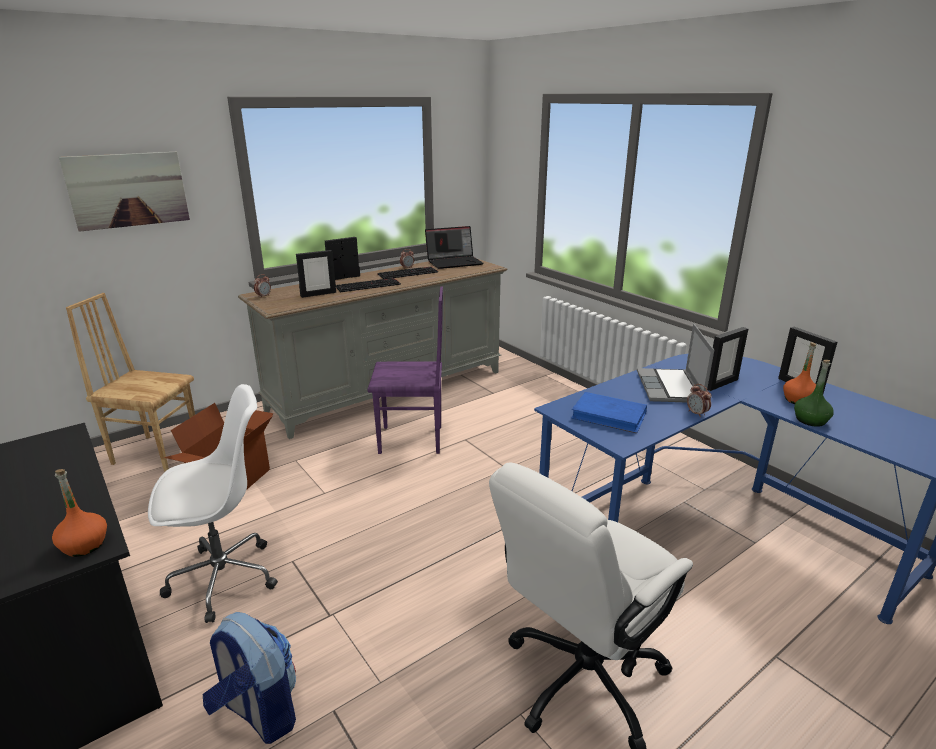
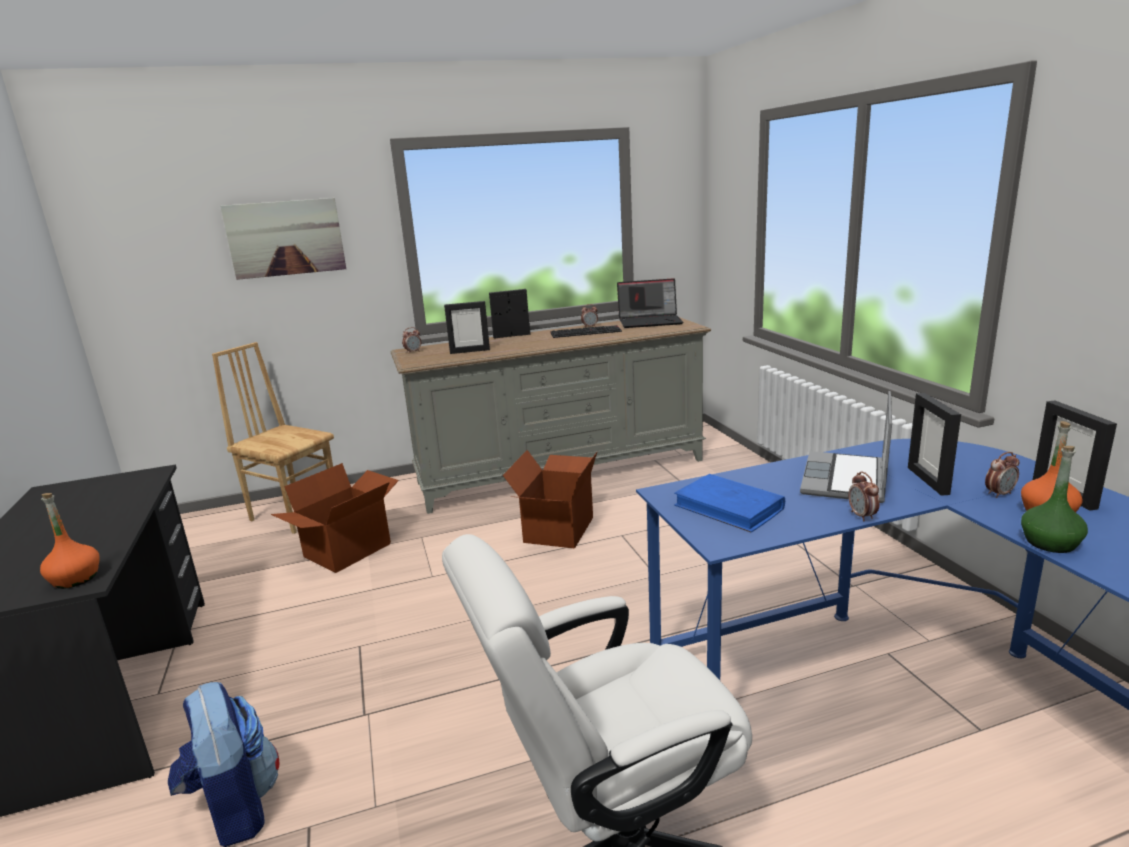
camera: 20 degrees right, 5 degrees down
(226, 578) = (286, 652): white office chair -> none
(368, 285) = (530, 343): keyboard -> none
(411, 440) = (557, 529): purple chair -> cardboard box
(720, 384) = (929, 480): picture frame -> picture frame turned 105 degrees clockwise
(765, 390) = (999, 494): none -> alarm clock

